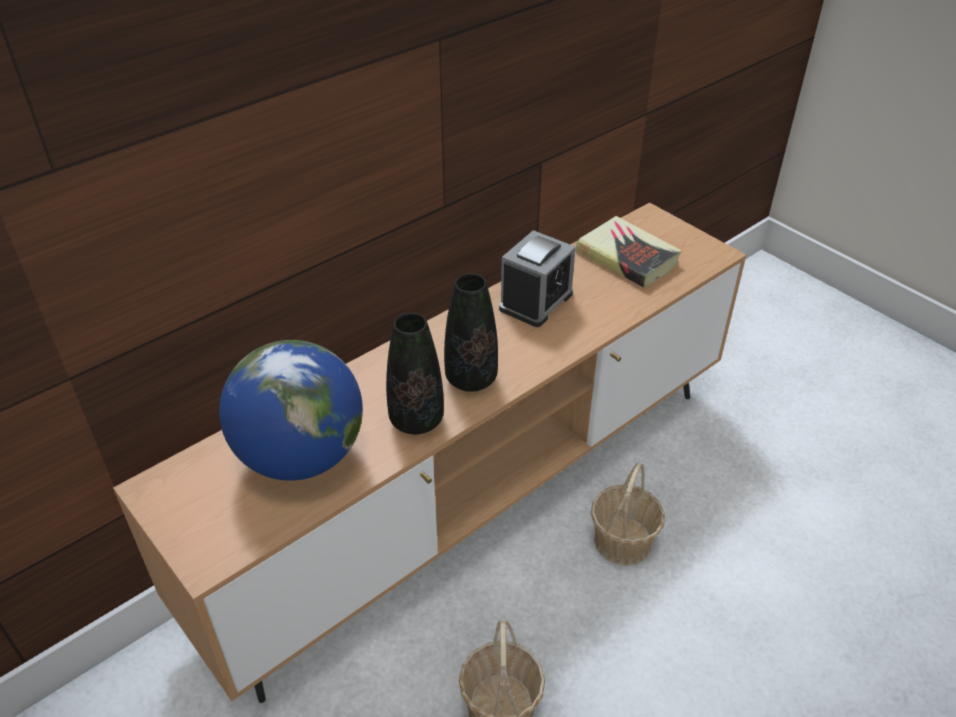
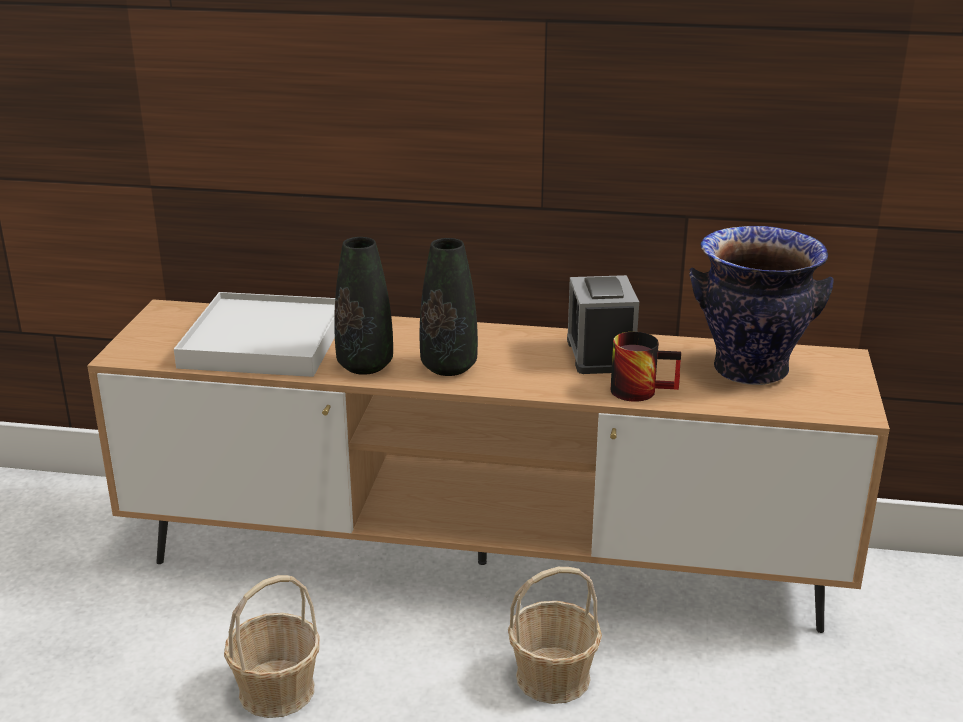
camera: 50 degrees right, 15 degrees down
(301, 456) = (264, 342): globe -> white tray
(536, 301) = (600, 354): alarm clock -> alarm clock turned 90 degrees clockwise
(602, 313) = (641, 389): none -> mug
(627, 257) = (750, 370): book -> vase

